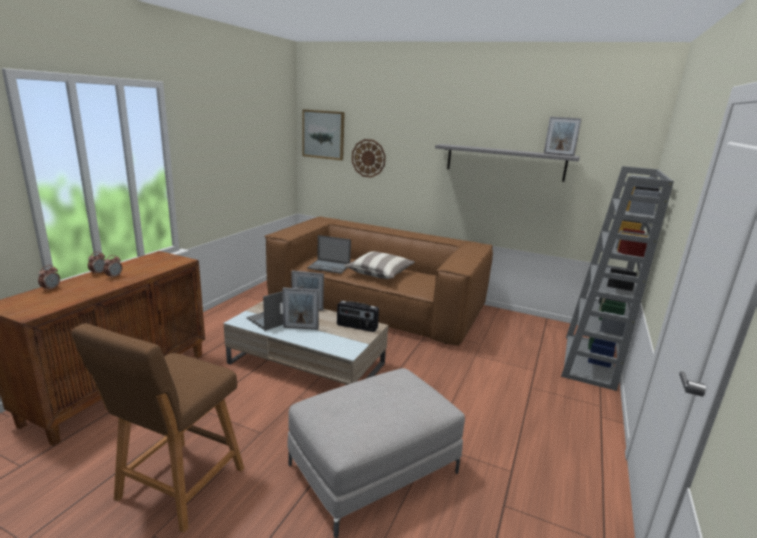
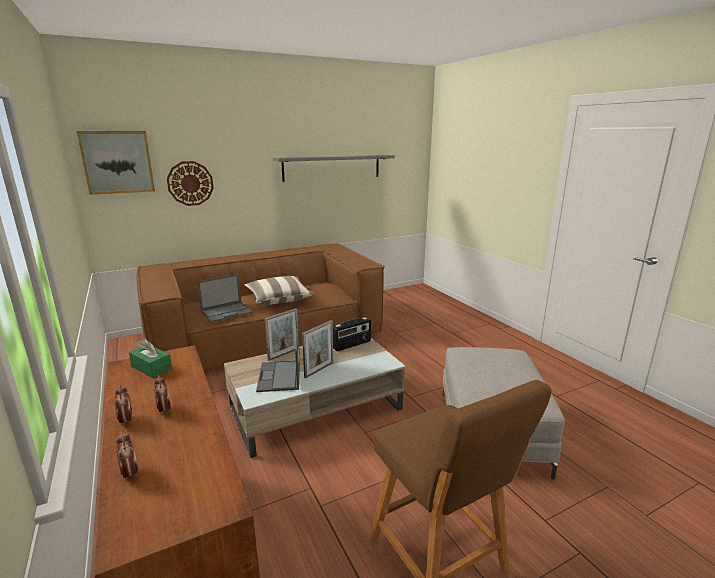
camera: 50 degrees left, 0 degrees up
(159, 260) = (151, 368): none -> green tissue box
(558, 154) = (375, 155): picture frame -> none
(589, 362) = (445, 304): grey bookcase -> none

